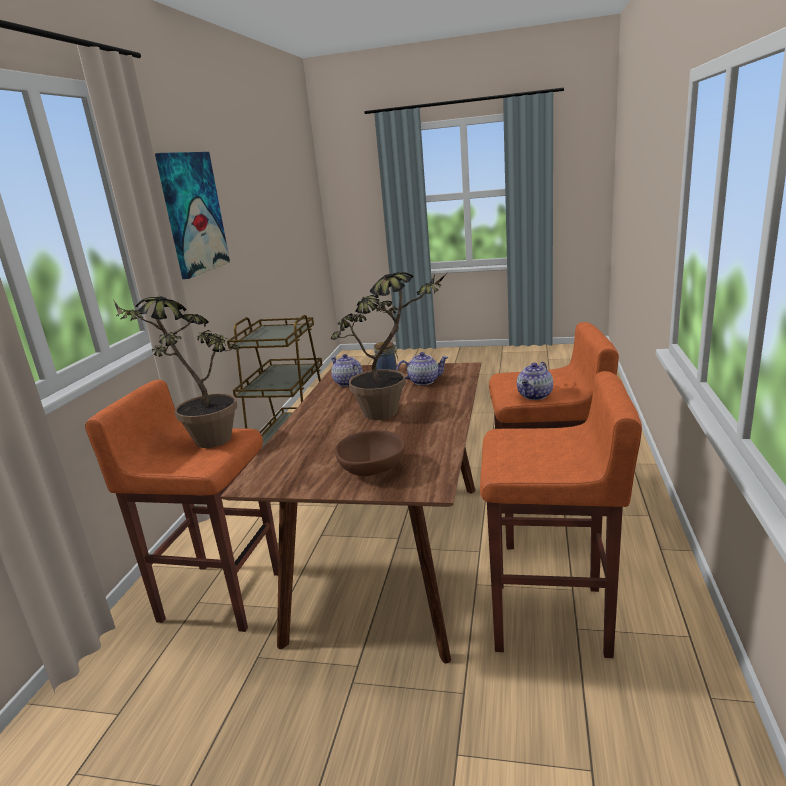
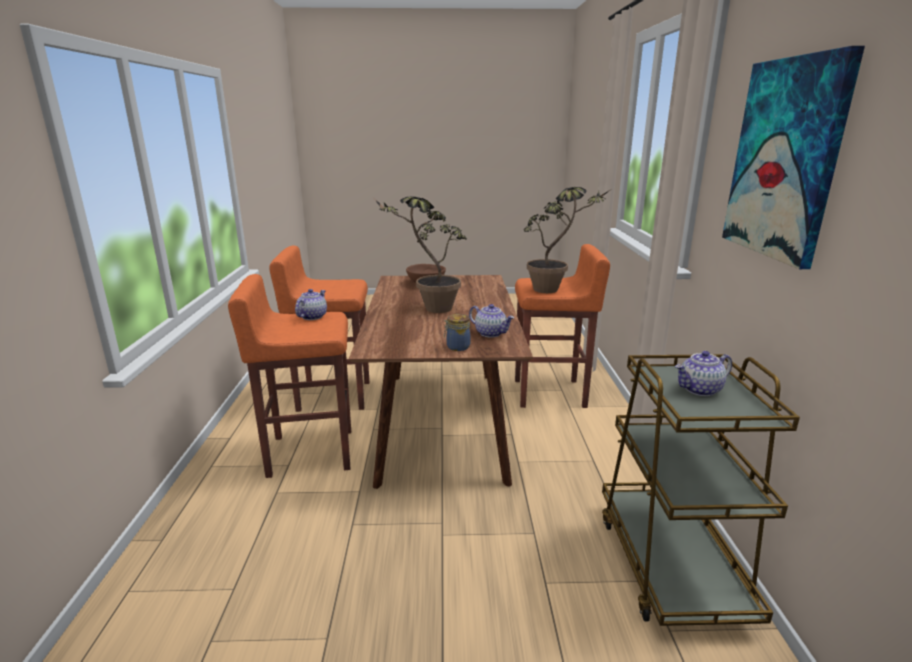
camera: 165 degrees right, 0 degrees up
(424, 381) = (411, 334): teapot -> teapot (700, 390)

